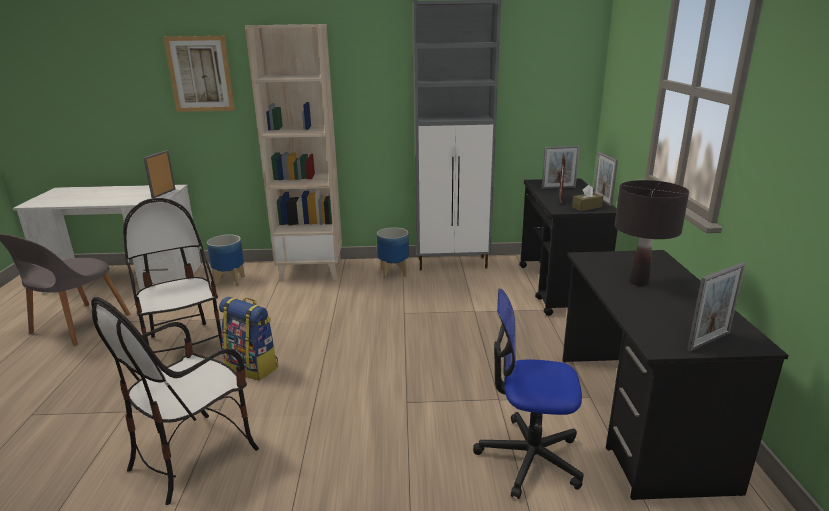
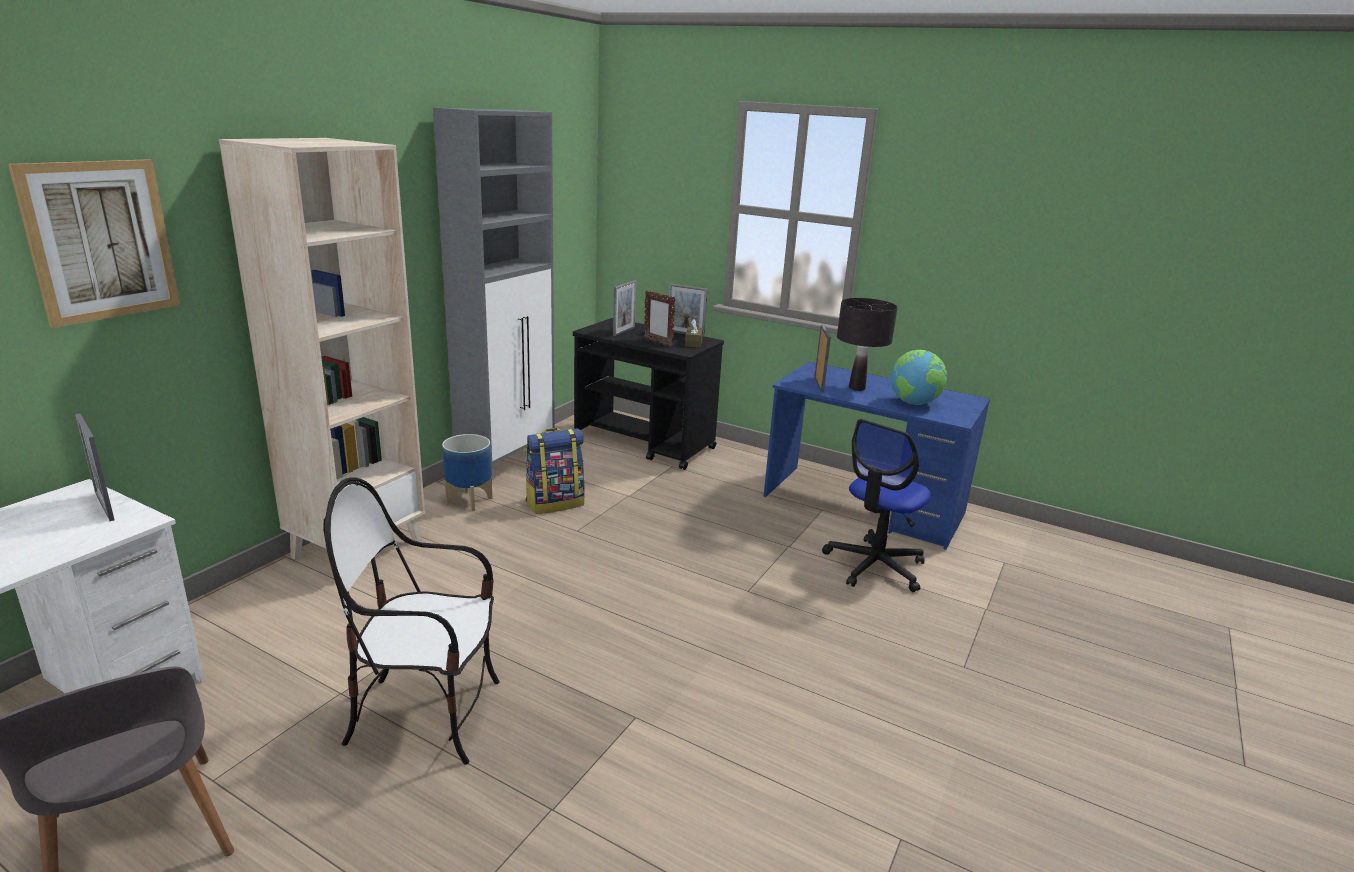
camera: 60 degrees left, 0 degrees up
(193, 455) = (715, 760): chair -> none
(229, 281) = (261, 623): planter -> none
(253, 367) = (565, 667): backpack -> backpack (555, 503)
(637, 417) = (863, 506): black desk -> blue desk
(658, 315) = (914, 403): none -> globe
(708, 341) = (960, 407): picture frame -> picture frame (819, 384)

